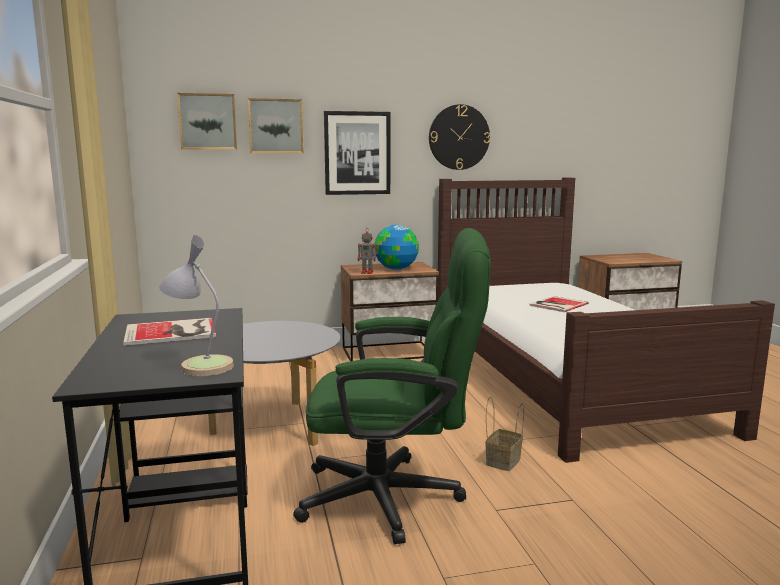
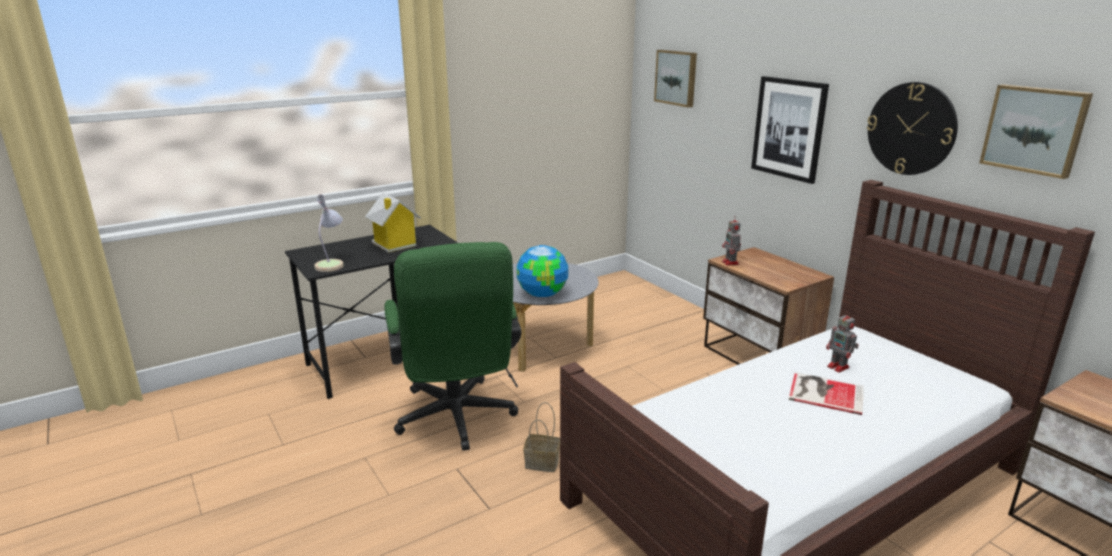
camera: 70 degrees right, 10 degrees up
(173, 332) = (394, 245): book -> toy house
(275, 126) = (723, 88): picture -> picture (1035, 129)
(396, 269) = (768, 271): globe -> globe (542, 294)
(524, 297) = (839, 367): none -> toy robot

